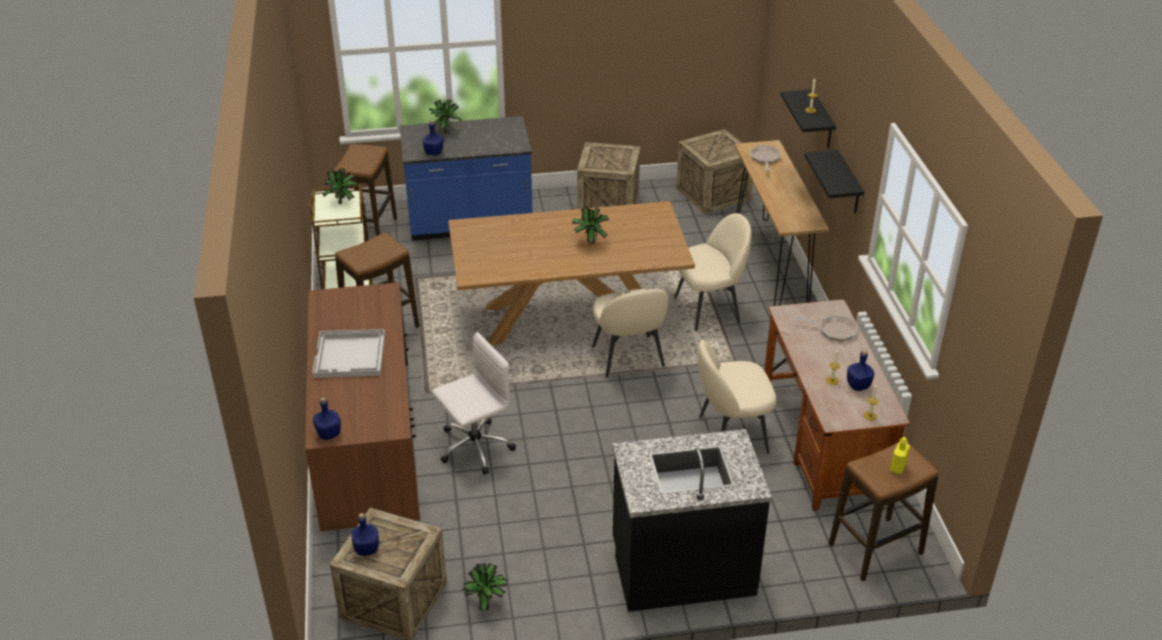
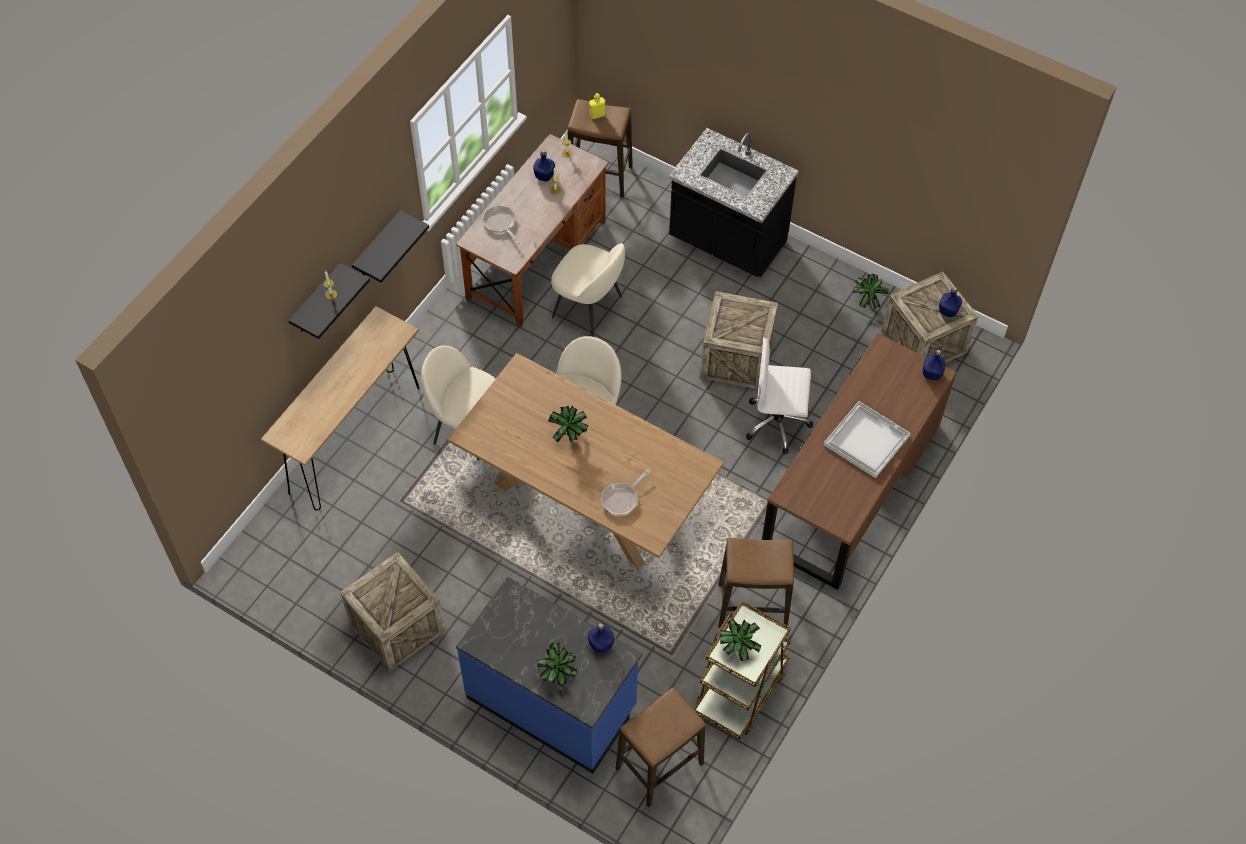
camera: 140 degrees left, 20 degrees up
(713, 194) = (285, 565): crate -> crate (736, 358)
(765, 159) = (309, 422): frying pan -> frying pan (622, 498)

